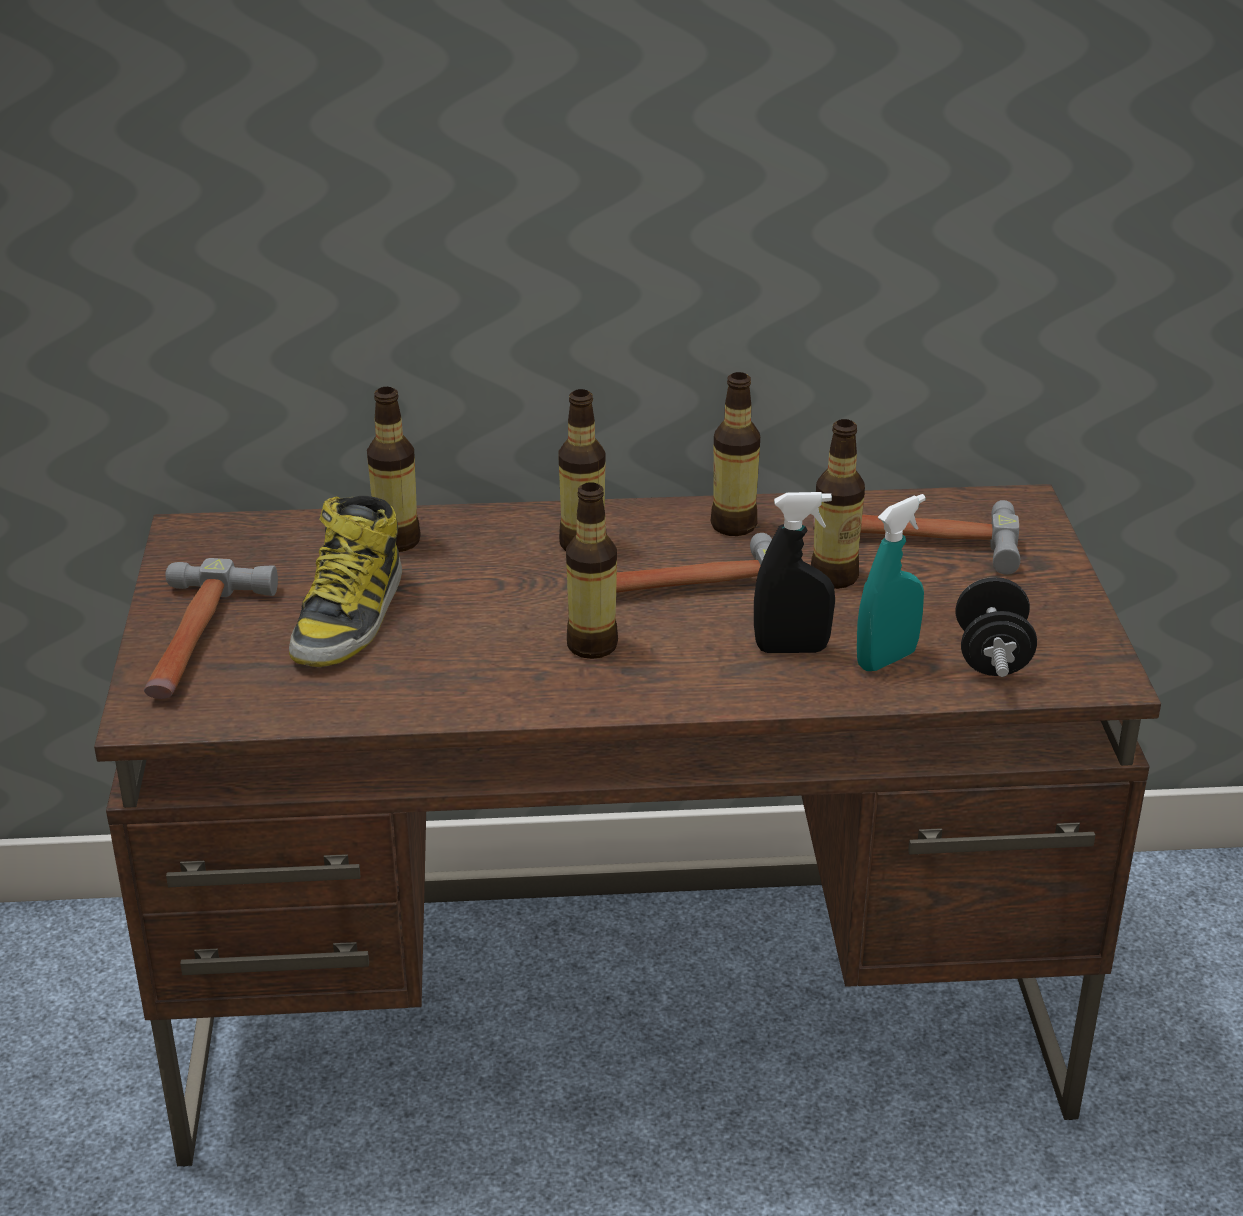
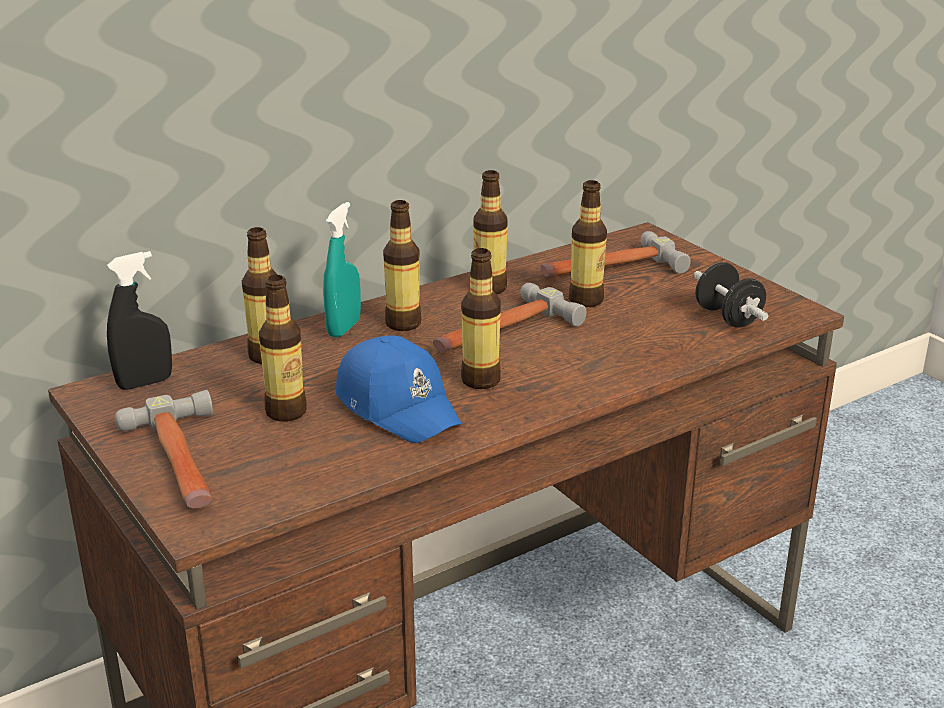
camera: 30 degrees left, 5 degrees down
(349, 617) = (286, 412): boot -> bottle
(470, 648) = (398, 406): none -> blue cap
(791, 649) = (609, 346): black spray bottle -> black spray bottle (145, 383)
(886, 659) = (671, 336): turquoise spray bottle -> turquoise spray bottle (344, 328)

